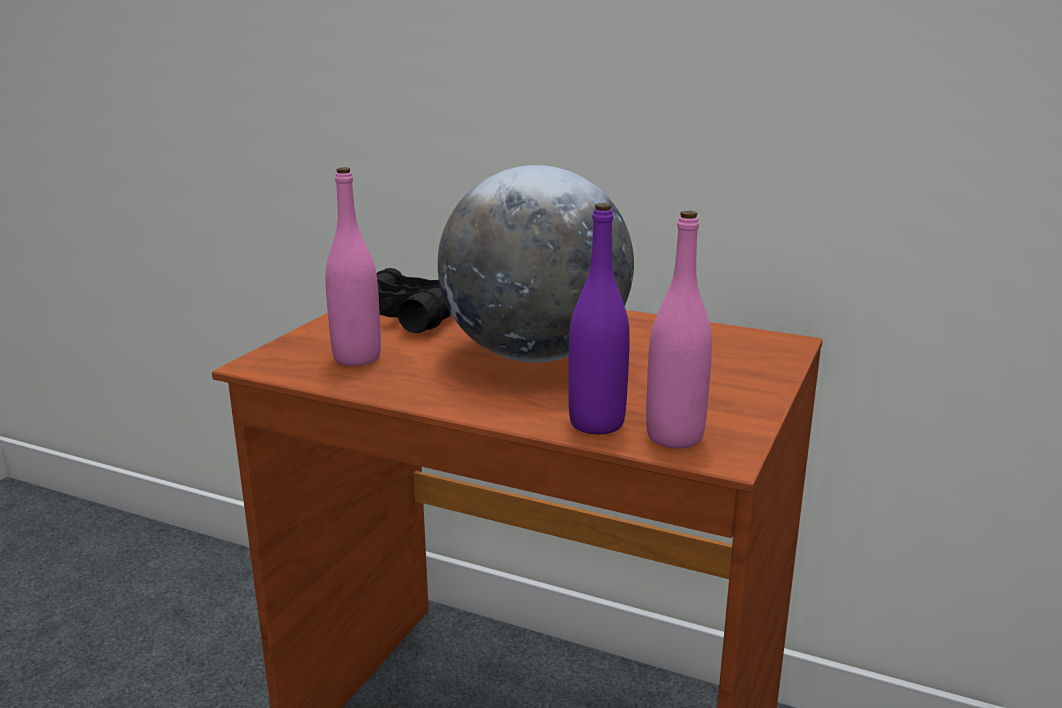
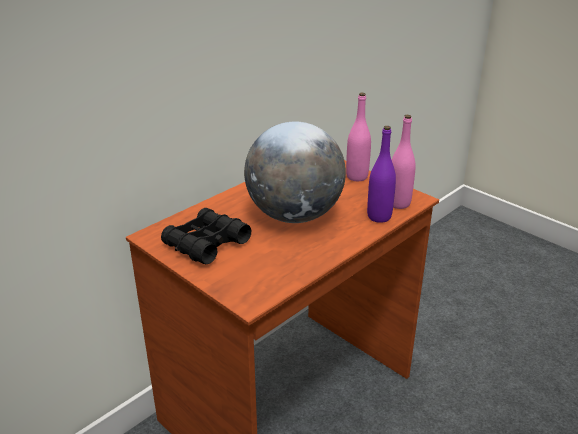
camera: 70 degrees left, 10 degrees up
(357, 358) = (264, 267): pink bottle -> pink bottle (357, 176)

